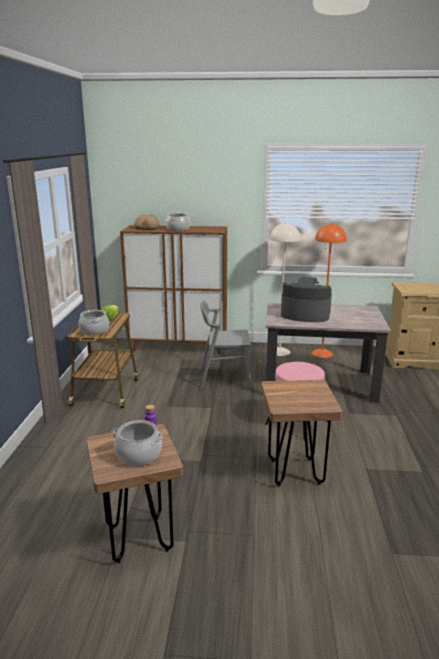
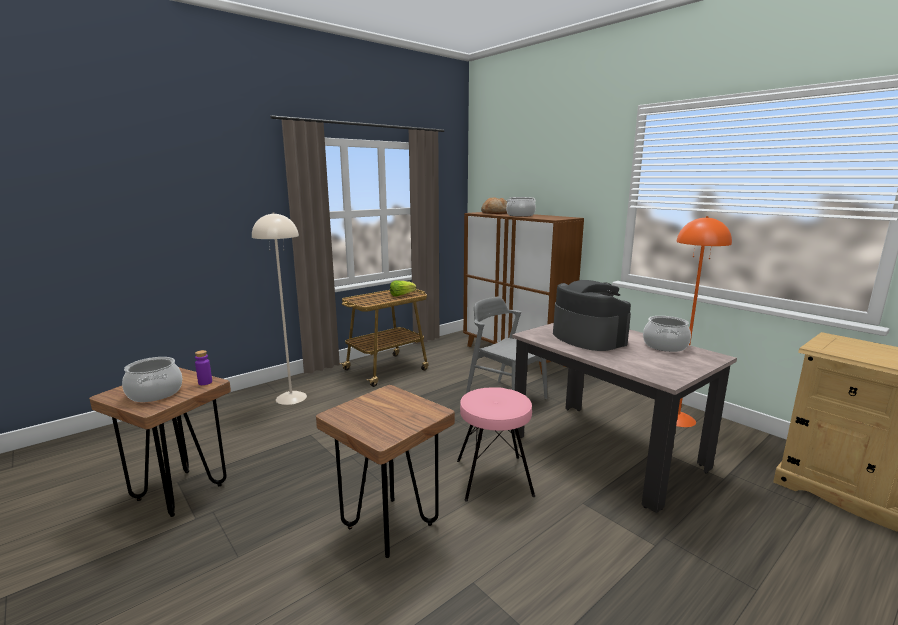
camera: 45 degrees right, 5 degrees down
(94, 330) = (367, 299): cooking pot -> cooking pot (665, 346)
(279, 351) = (619, 396): beige floor lamp -> beige floor lamp (291, 397)

